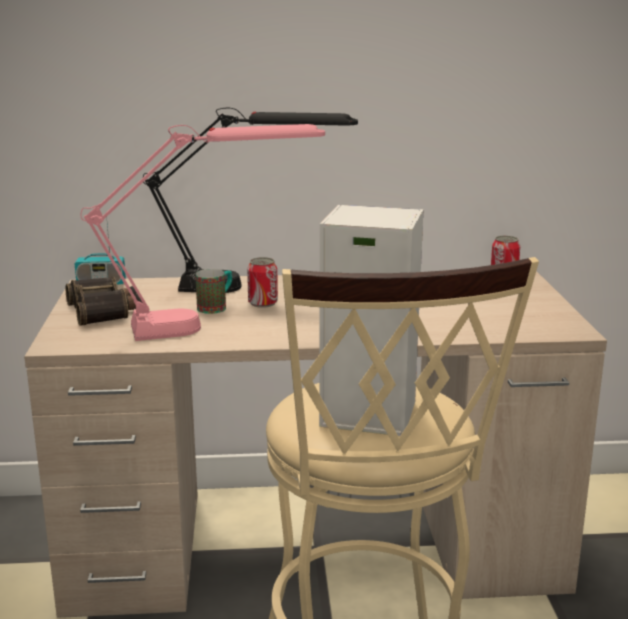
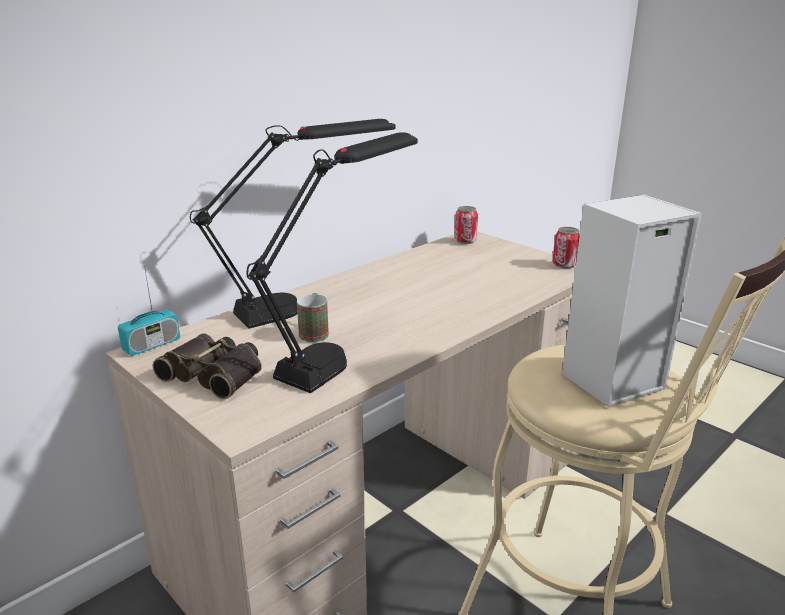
camera: 40 degrees left, 5 degrees up
(211, 325) = (345, 350): pink table lamp -> black table lamp
(262, 303) = (345, 315): can -> can (564, 265)

